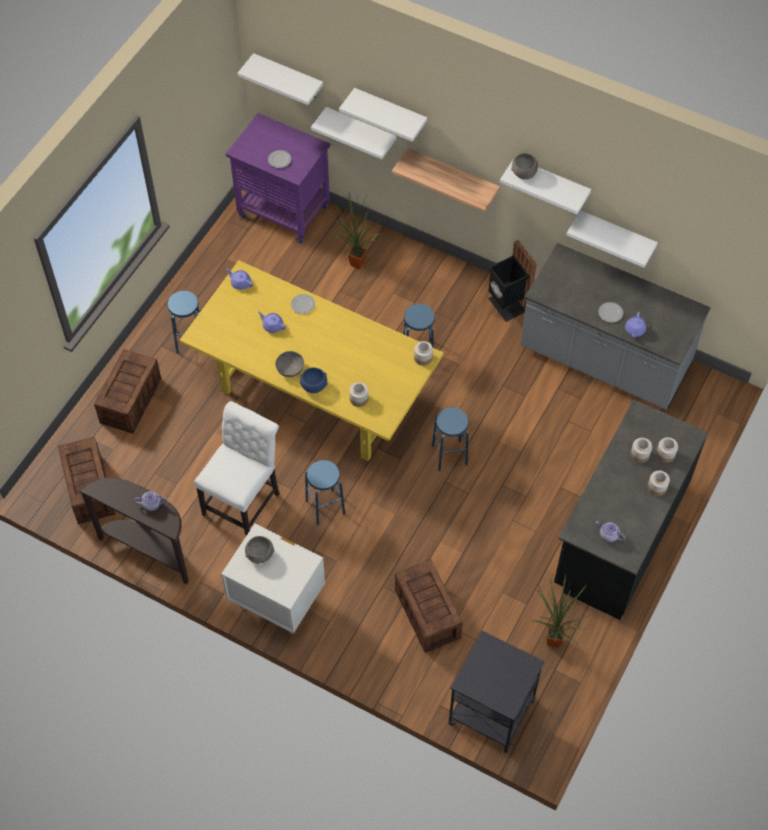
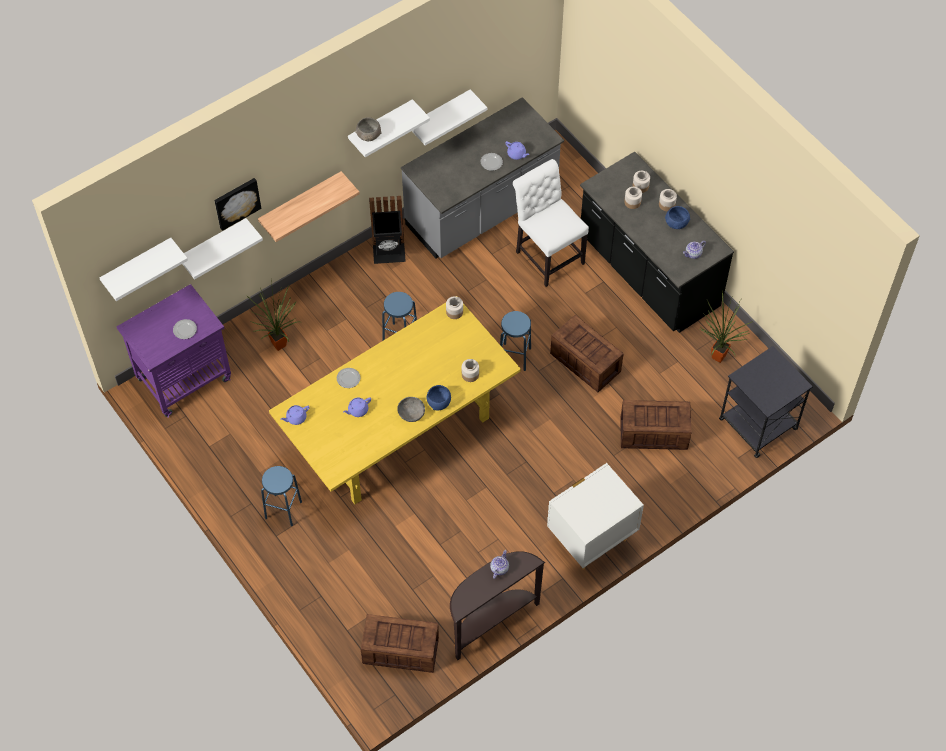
camera: 65 degrees left, 0 degrees up
(131, 399) = (322, 582): crate -> crate (584, 362)
(244, 501) = (479, 527): white chair -> white chair (547, 254)
(260, 555) = (582, 508): grey bowl -> none
(325, 507) = (517, 468): blue stool -> none
(390, 112) = (236, 202): white shelf -> picture
(638, 506) = (676, 223): none -> blue bowl

